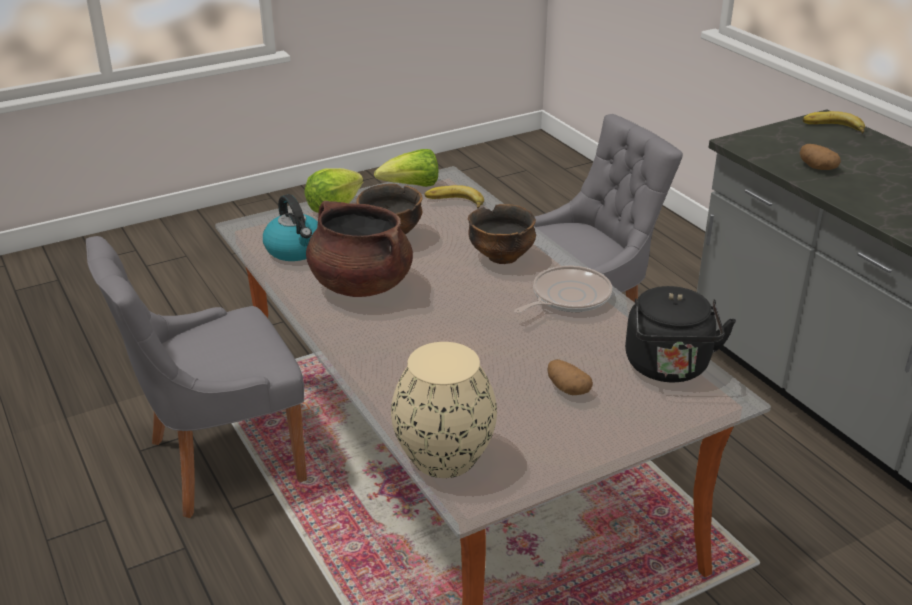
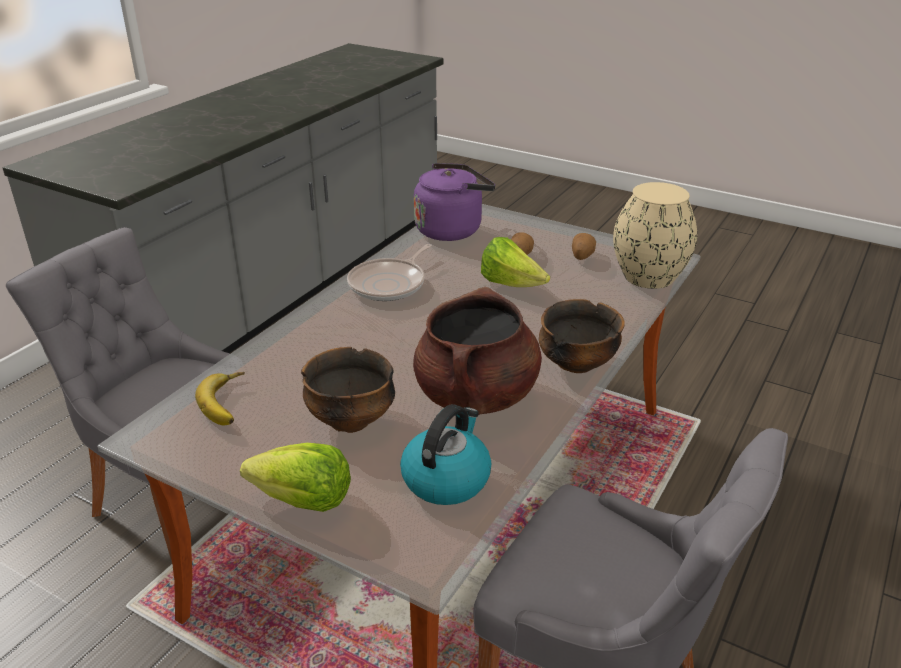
camera: 120 degrees left, 0 degrees up
(411, 187) = (194, 455): lettuce -> lettuce (511, 284)
(501, 257) = (342, 333): bowl -> bowl (576, 364)
(567, 297) = (390, 284): frying pan -> frying pan turned 75 degrees counterclockwise
(668, 368) = (452, 229): black kettle -> purple kettle
(816, 167) = (167, 156): potato -> potato (582, 256)
(833, 128) = (62, 159): banana -> none

